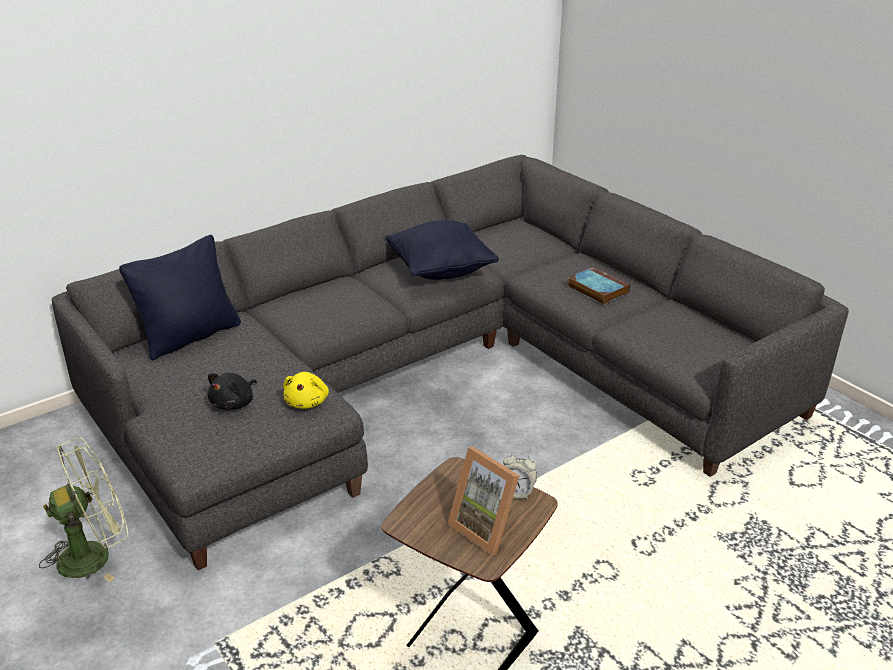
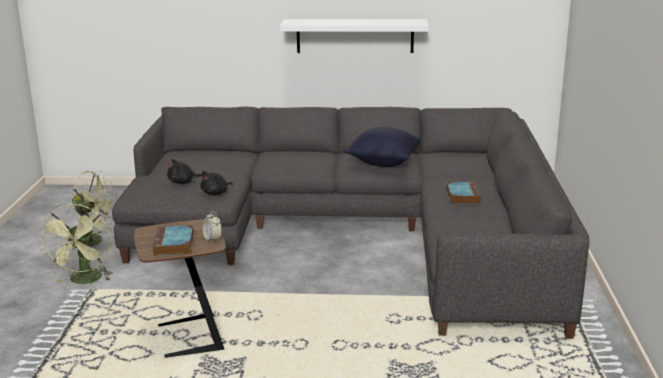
camera: 40 degrees right, 10 degrees down
(184, 634) = (84, 281): none -> green fan
(190, 337) = (210, 153): black pillow -> none
(307, 402) = (216, 193): yellow plush toy -> black plush toy
(328, 97) = (355, 36): none -> white shelf
(487, 528) = (174, 245): picture frame -> book

